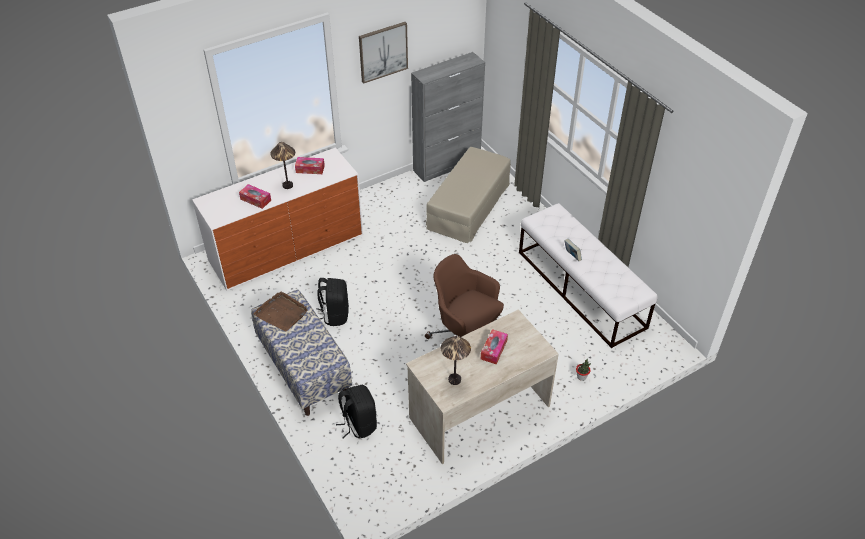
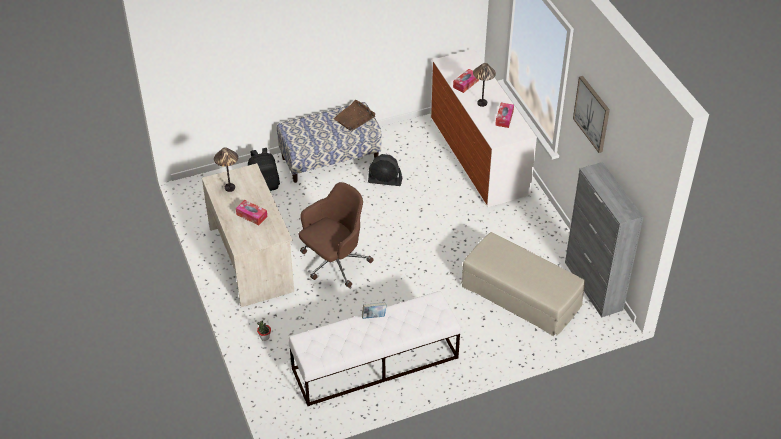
camera: 100 degrees right, 0 degrees up
(335, 315) = (385, 181): black backpack -> black fan

